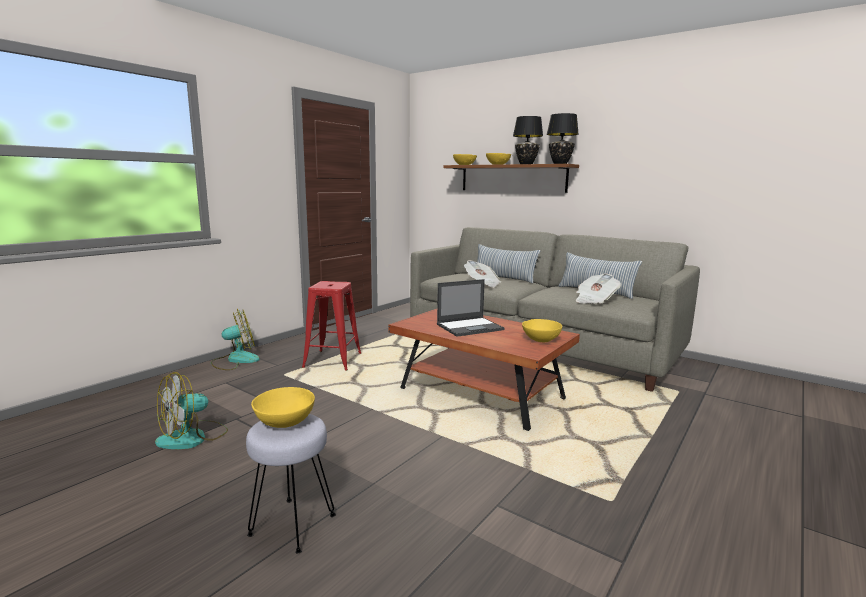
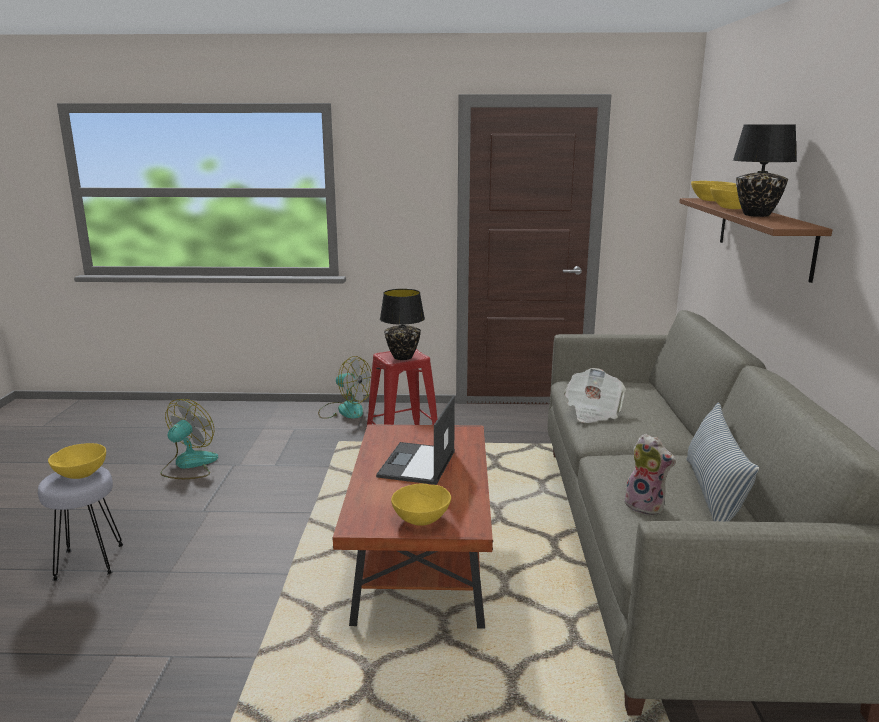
camera: 55 degrees right, 5 degrees up
(193, 437) = (189, 465): fan -> fan turned 105 degrees clockwise
(470, 327) = (417, 464): laptop -> laptop turned 75 degrees clockwise
(503, 278) = (663, 414): pillow -> none
(559, 164) = (787, 224): black table lamp -> black table lamp (402, 357)
(594, 300) = (646, 506): newspaper -> plush toy

